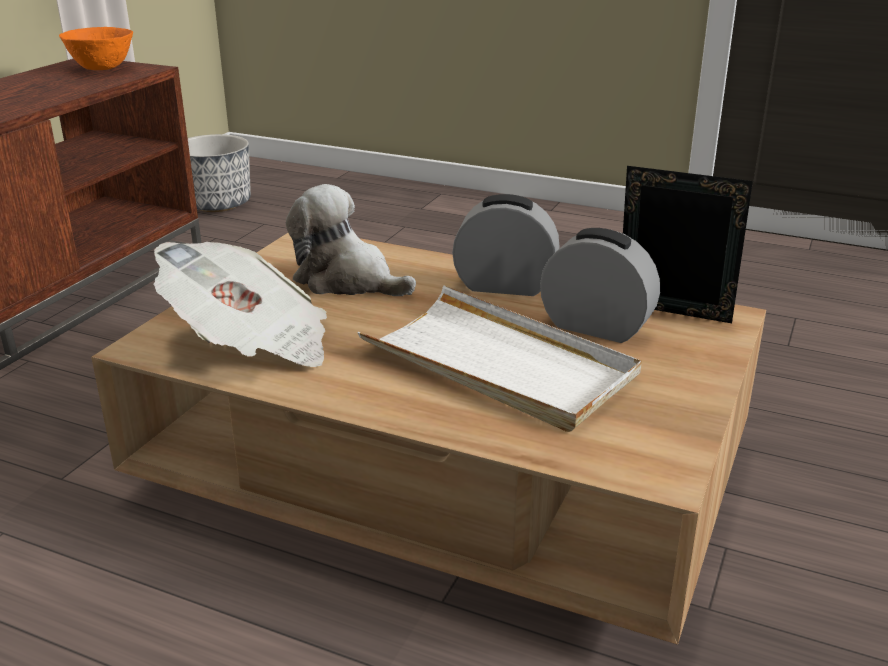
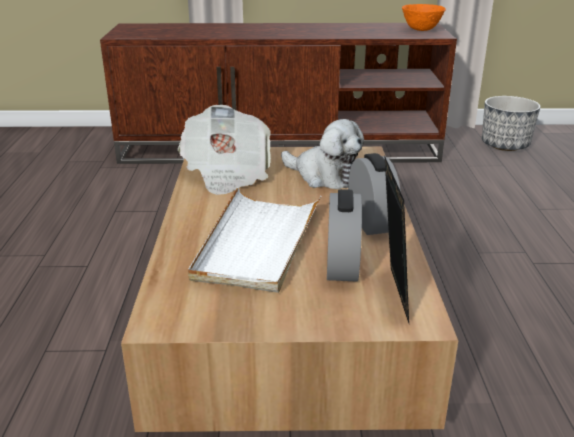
camera: 65 degrees right, 0 degrees up
(347, 281) = (324, 176): plush toy -> plush toy turned 120 degrees clockwise

